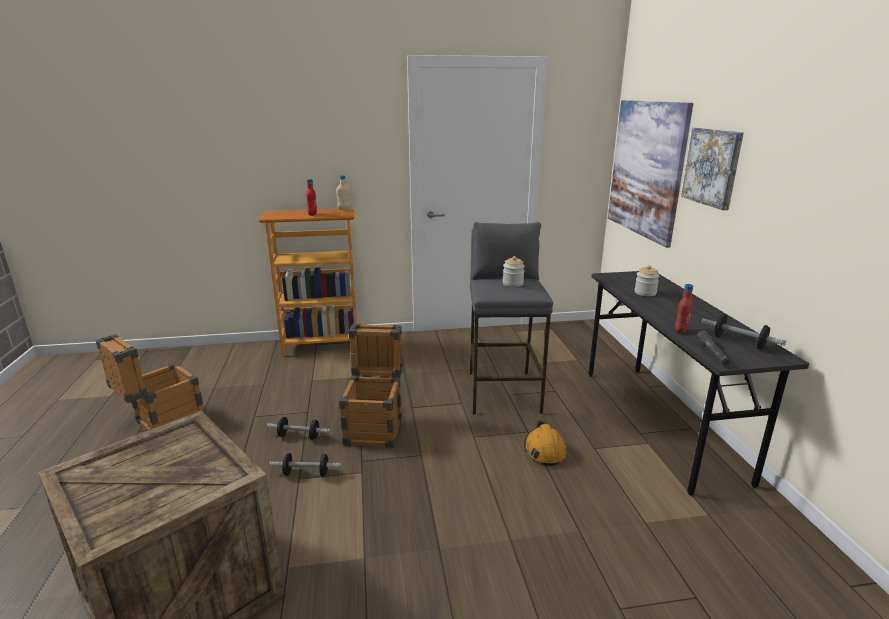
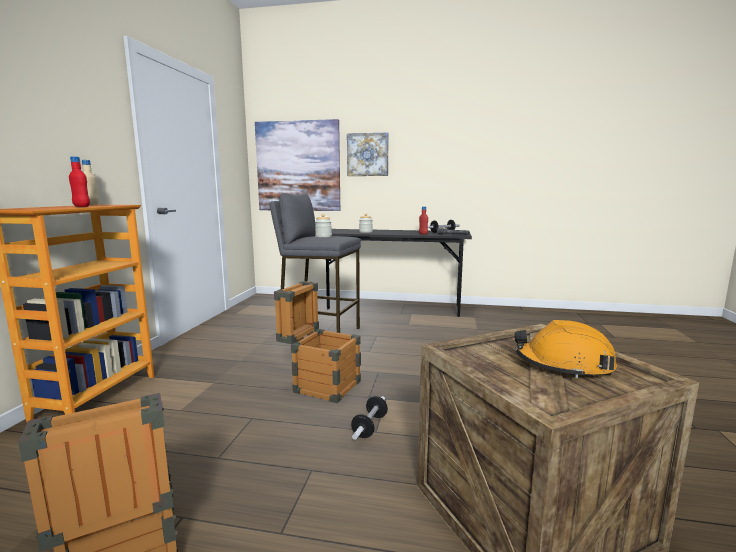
camera: 70 degrees left, 10 degrees down
(299, 436) = (298, 426): dumbbell -> none
(544, 450) = (401, 335): orange hard hat -> orange hard hat (563, 365)

